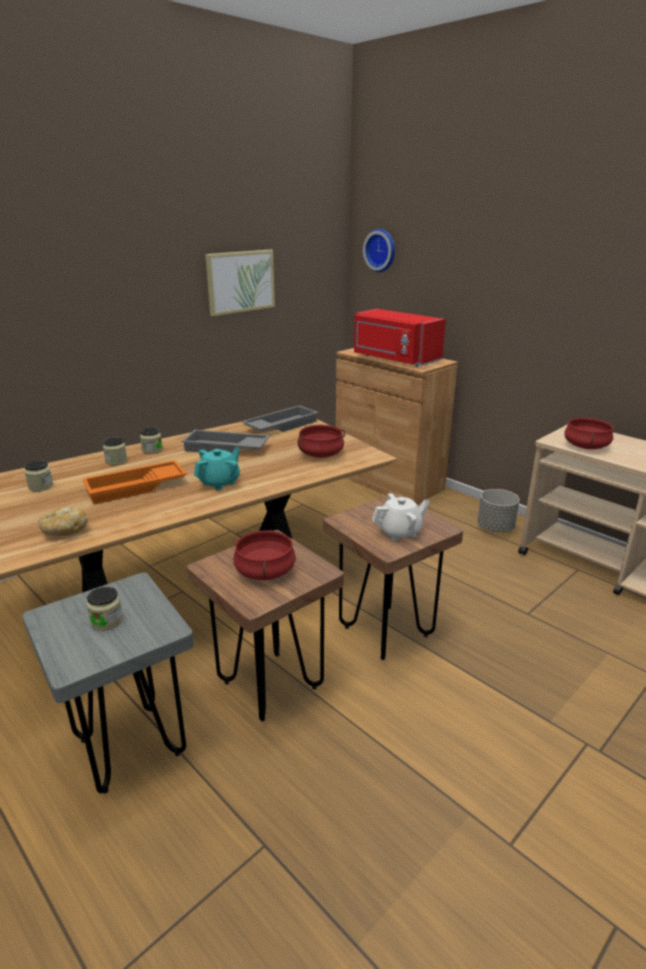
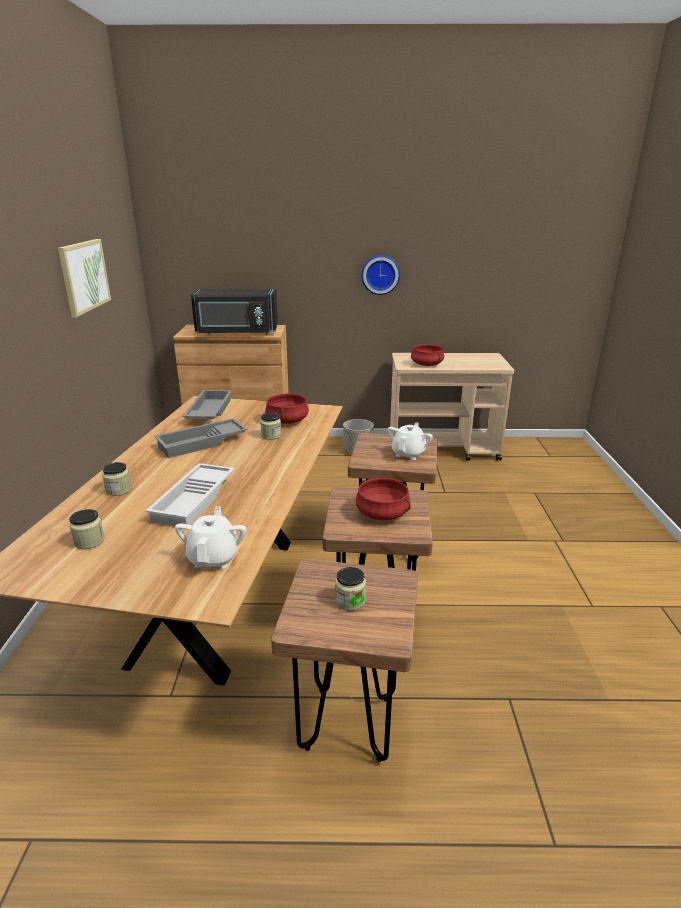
camera: 45 degrees left, 0 degrees up
(64, 532) = (214, 558): bread -> white teapot
(129, 747) = (348, 723): grey stool -> brown stool
(136, 488) = (195, 500): orange tray -> white tray
(152, 450) = (134, 469): jar -> jar (271, 435)
(219, 483) = (258, 467): turquoise teapot -> none
(381, 250) = (180, 233): wall clock -> wall clock (380, 274)
(394, 359) = (237, 332): red microwave -> black microwave

